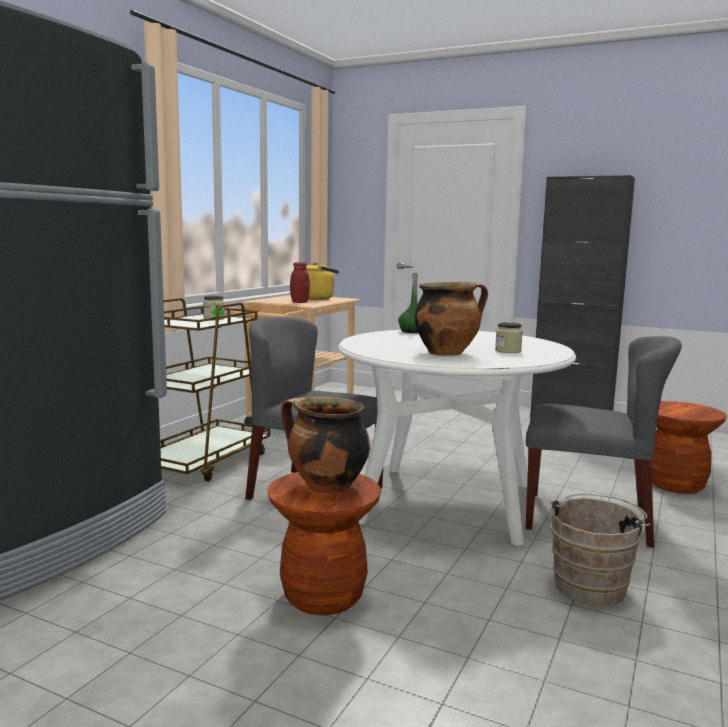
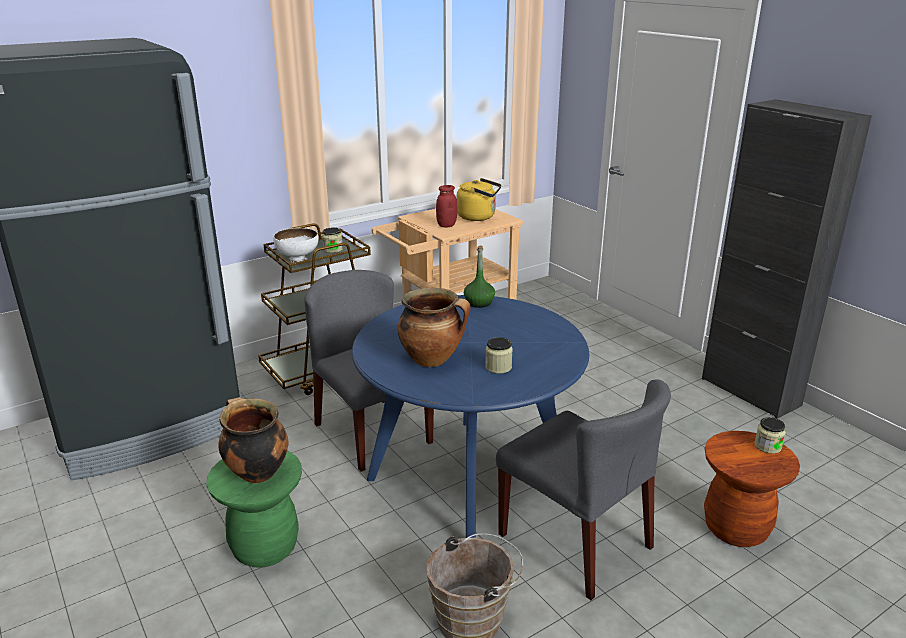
camera: 30 degrees right, 15 degrees up
(189, 324) = (297, 259): none -> white bowl
(323, 596) = (265, 547): brown stool -> green stool
(447, 502) = (468, 478): white dining table -> blue dining table
(684, 404) = (767, 446): none -> jar

